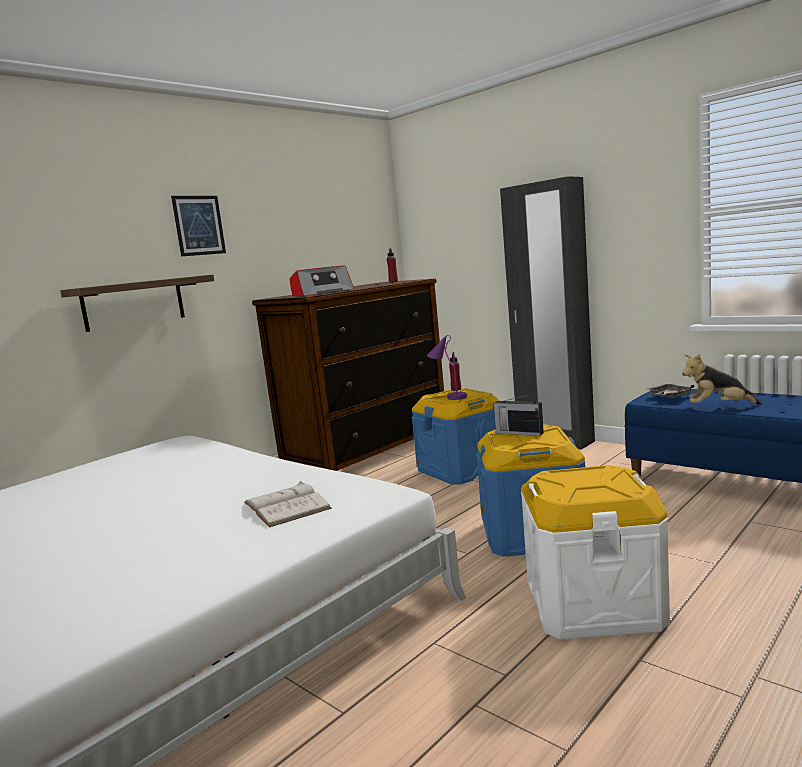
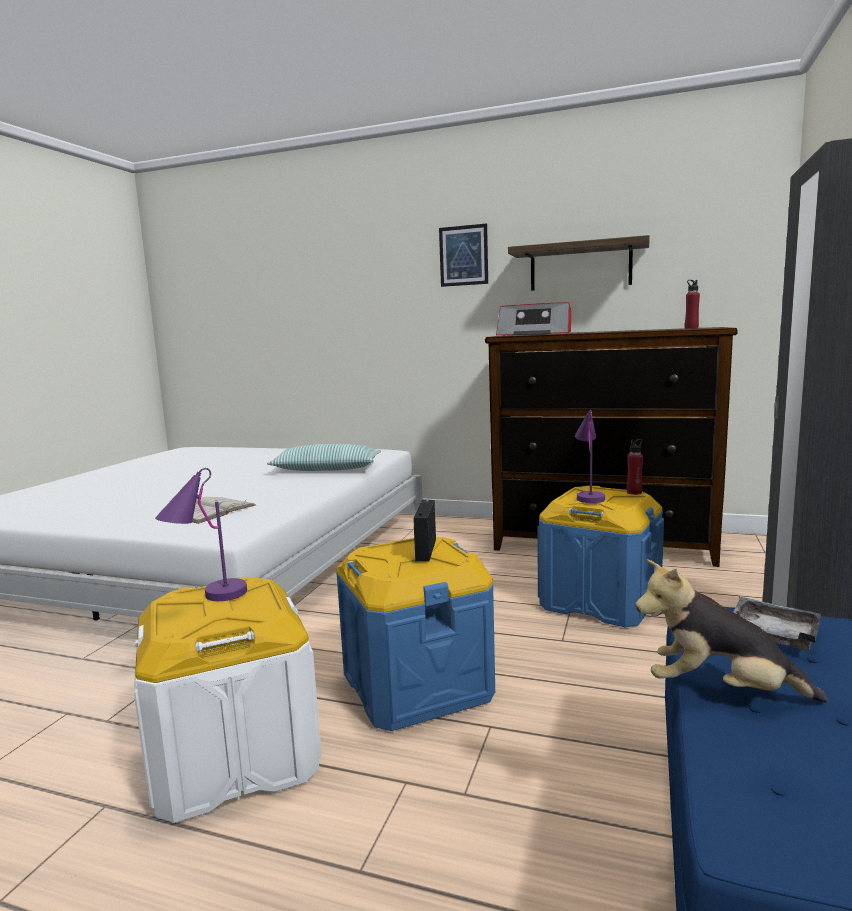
camera: 65 degrees right, 0 degrees up
(134, 303) = (393, 328): shelf -> shelf (580, 267)
(202, 462) = (326, 469): none -> pillow
(571, 486) = (207, 598): none -> purple table lamp
(718, 407) = (720, 691): plush toy -> plush toy turned 60 degrees counterclockwise

